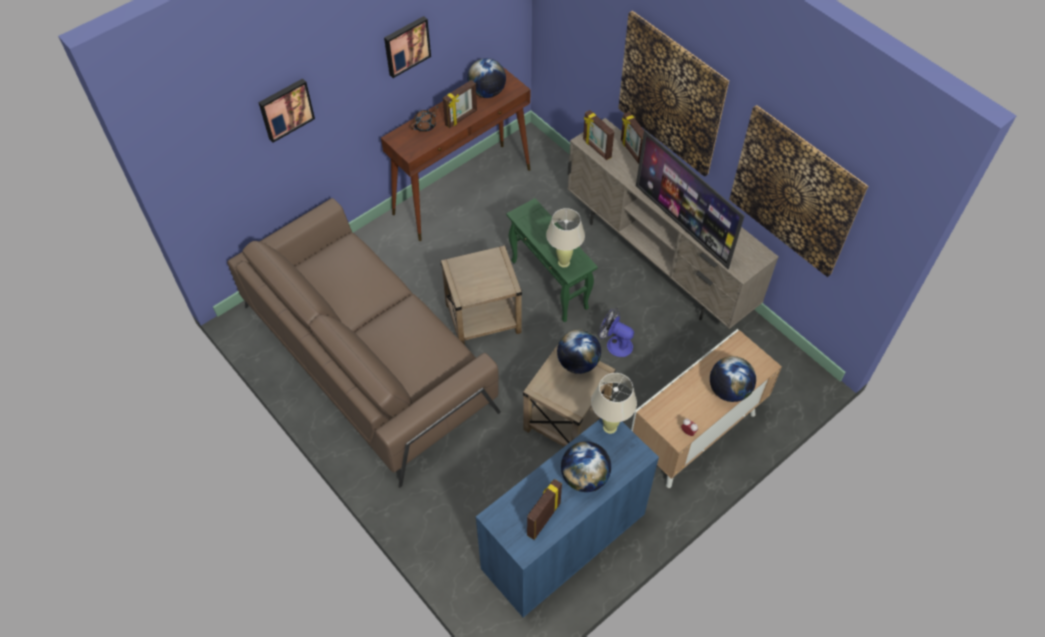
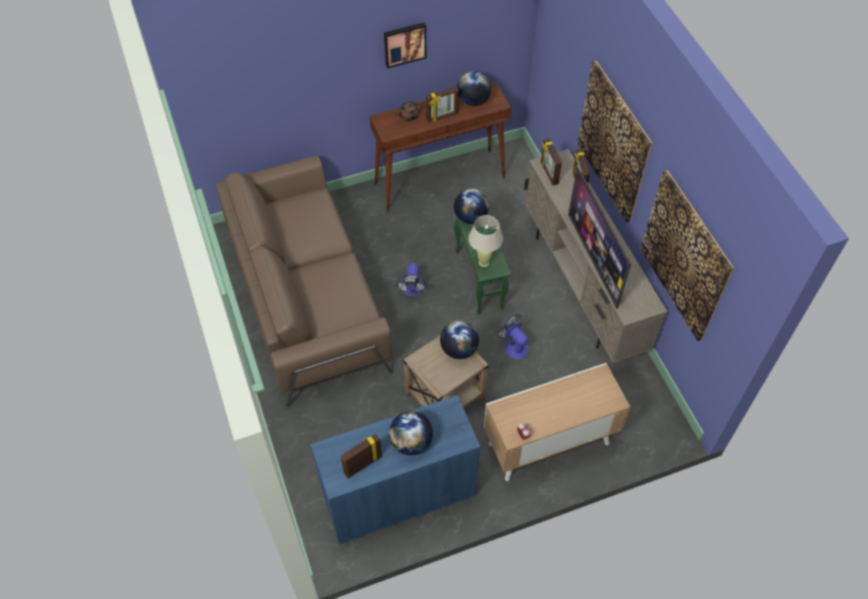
camera: 20 degrees right, 0 degrees up
(285, 109) = (285, 71): picture -> none
(483, 318) = (412, 291): beige side table -> fan
(610, 427) = (450, 408): beige table lamp -> none
(728, 390) = (574, 412): globe -> globe (470, 217)

